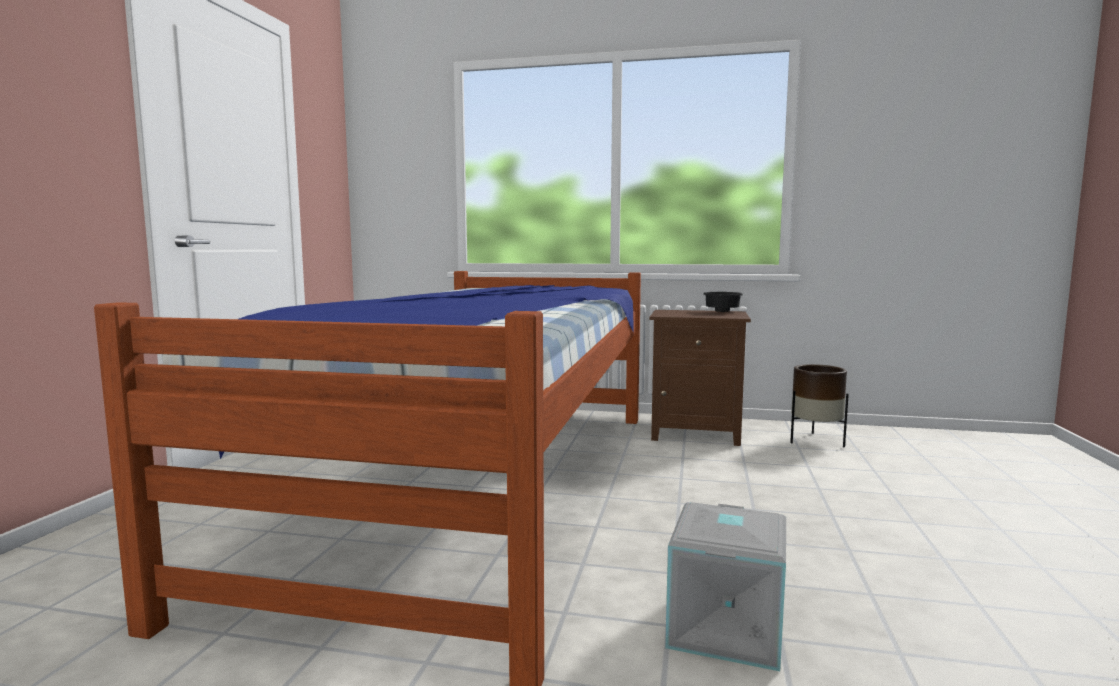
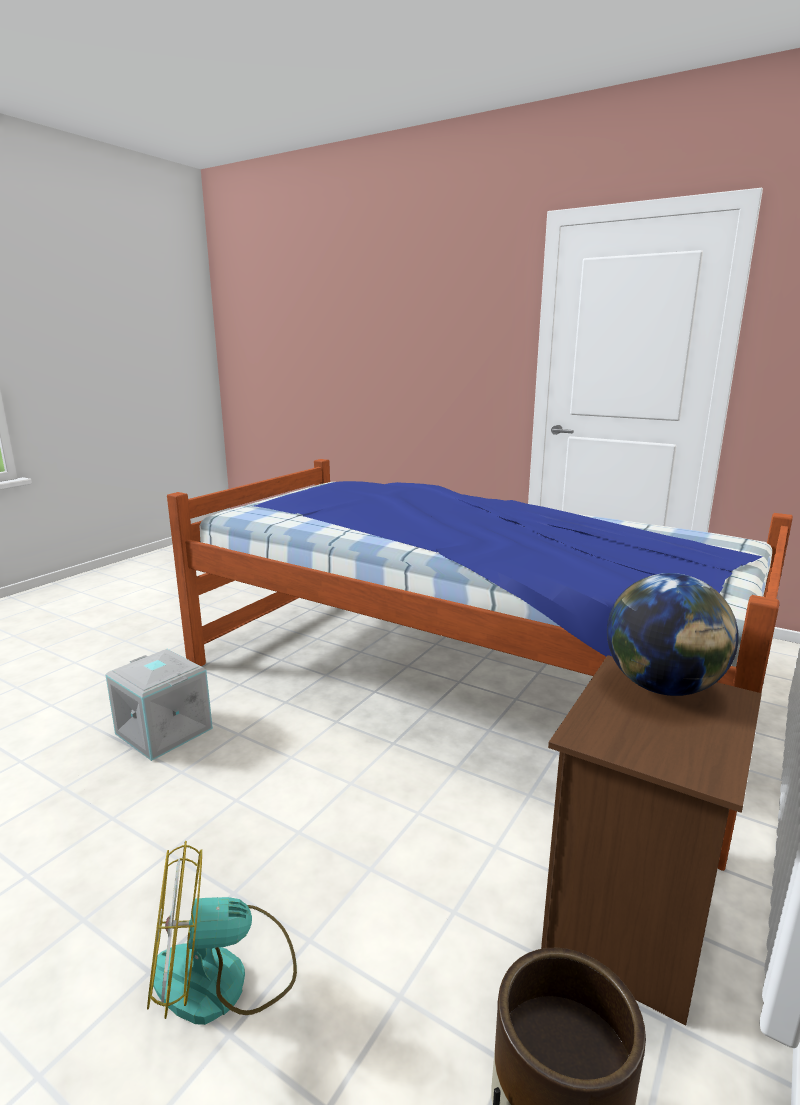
camera: 110 degrees right, 10 degrees up
(673, 313) = (662, 687): none -> globe
(722, 311) = (711, 759): black bowl -> none
(876, 502) = (223, 977): none -> fan

